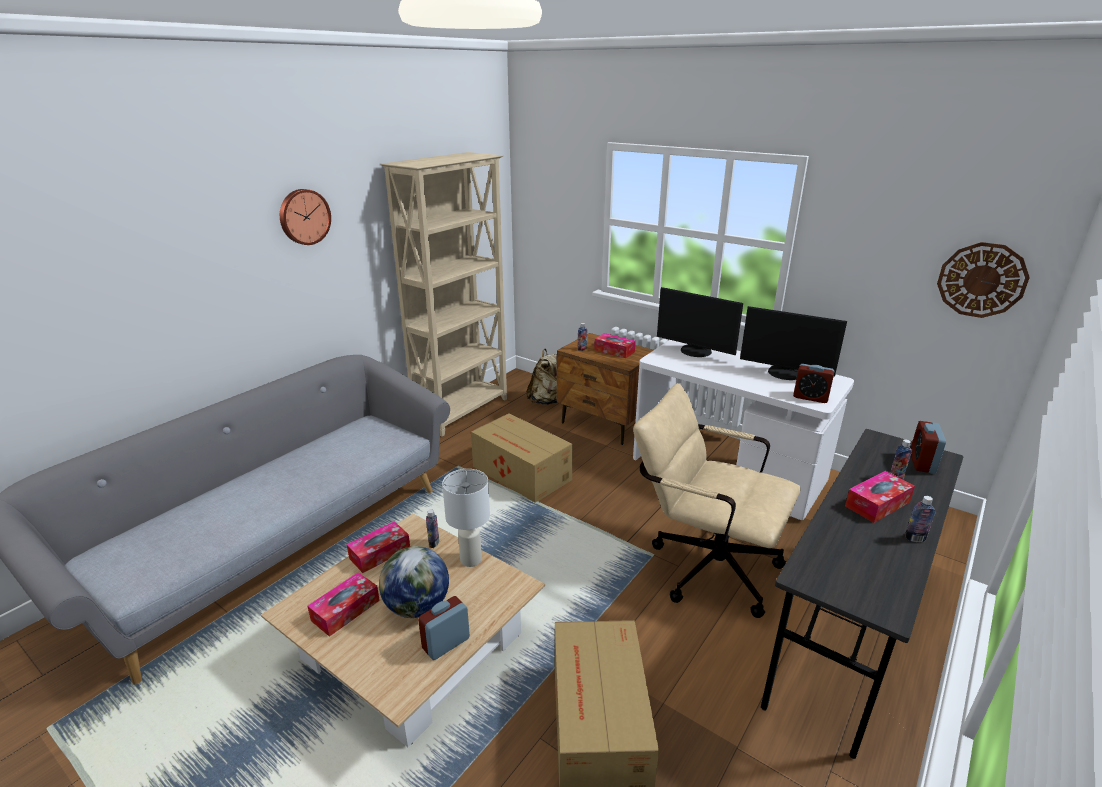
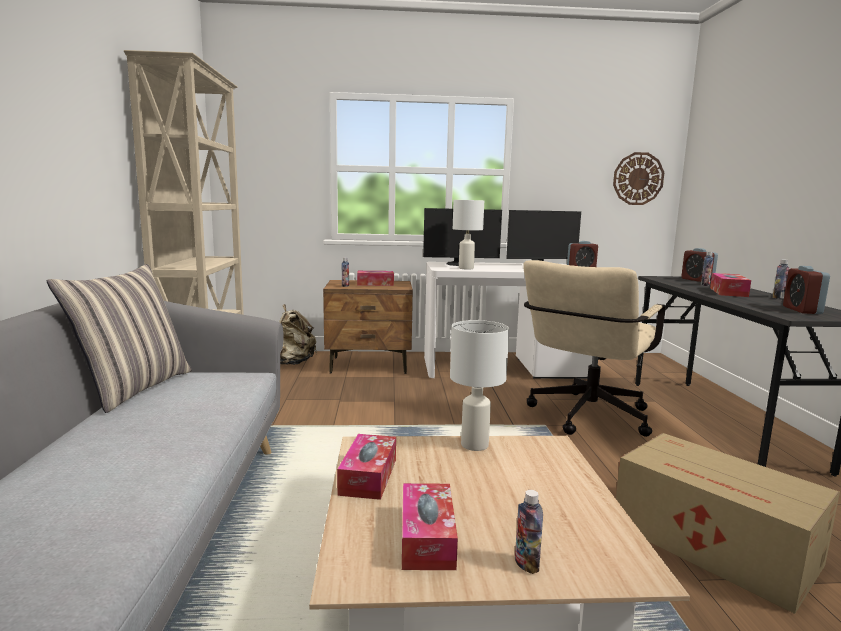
camera: 40 degrees left, 15 degrees down
(304, 216) = (52, 73): wall clock -> none
(337, 431) = (134, 388): none -> pillow
(417, 607) = (499, 497): globe -> none
(434, 543) = (413, 448): bottle -> bottle (526, 564)
(446, 643) = (584, 508): alarm clock -> alarm clock (802, 310)
(522, 474) = (349, 412): cardboard box -> none
(681, 363) = (466, 268): none -> white table lamp
(704, 565) = (585, 418): beige office chair -> beige office chair turned 45 degrees counterclockwise

